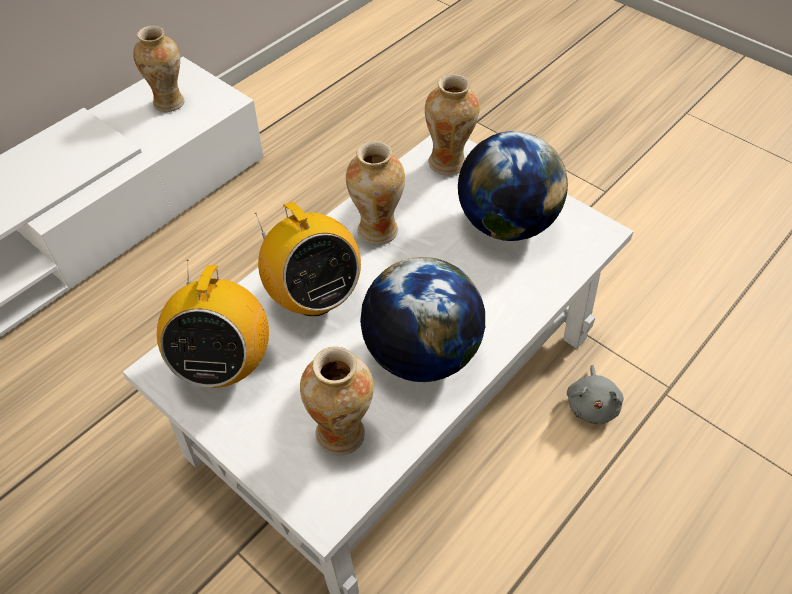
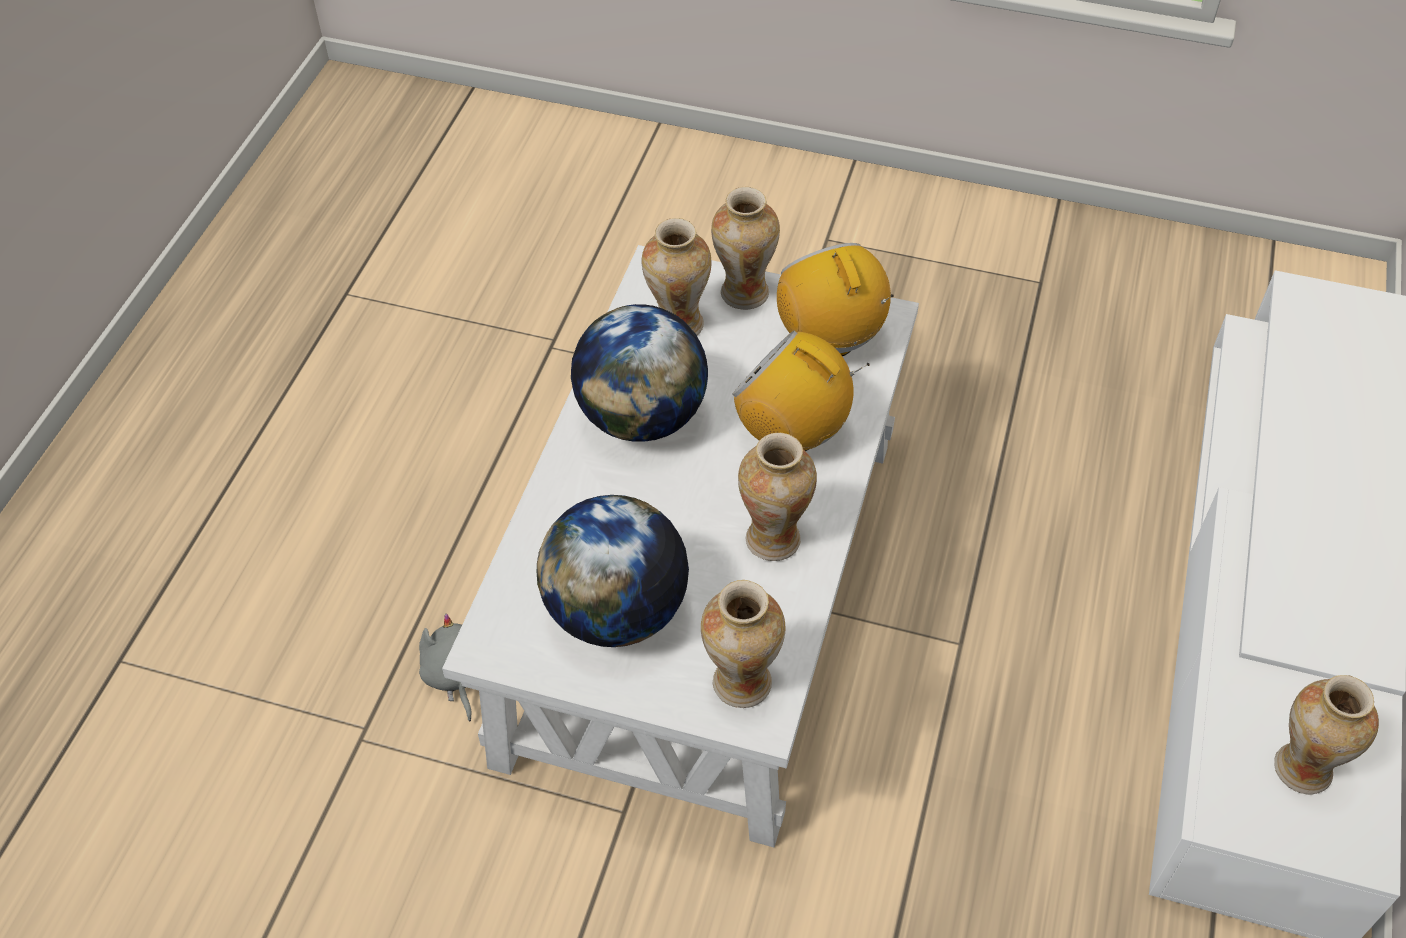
camera: 155 degrees right, 0 degrees up
(261, 444) = (743, 294): none -> vase

